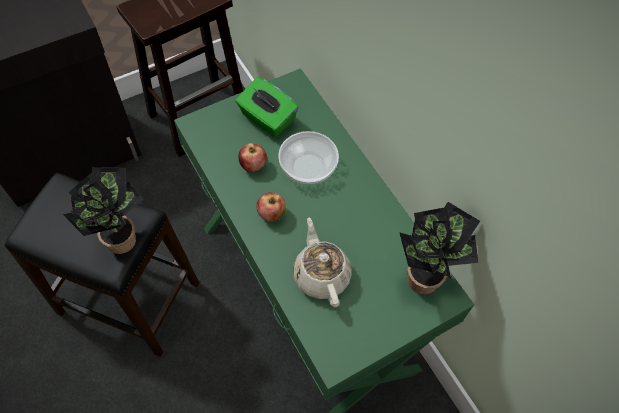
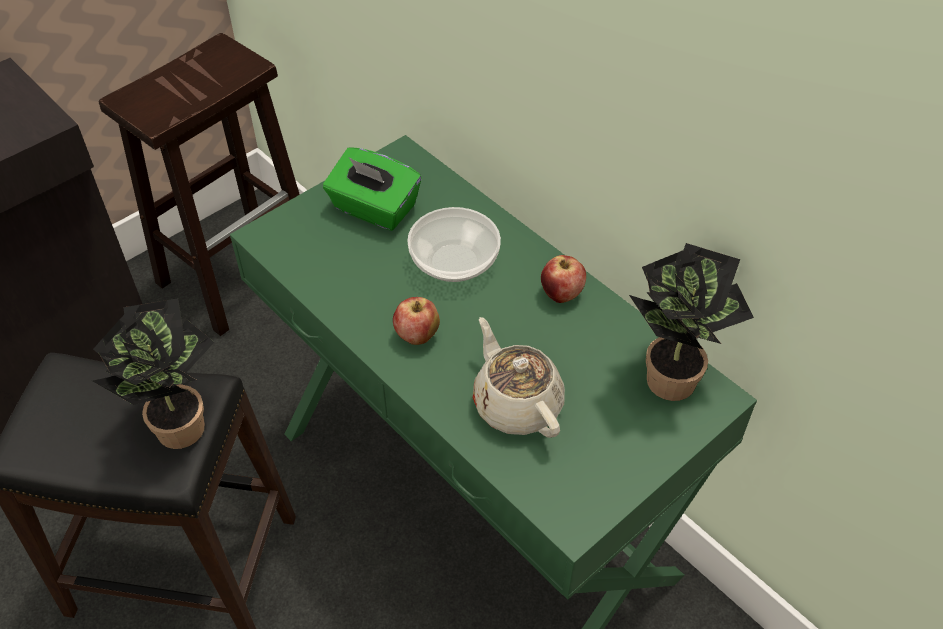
camera: 10 degrees left, 10 degrees down
(253, 166) = (370, 275): apple -> apple (561, 294)

